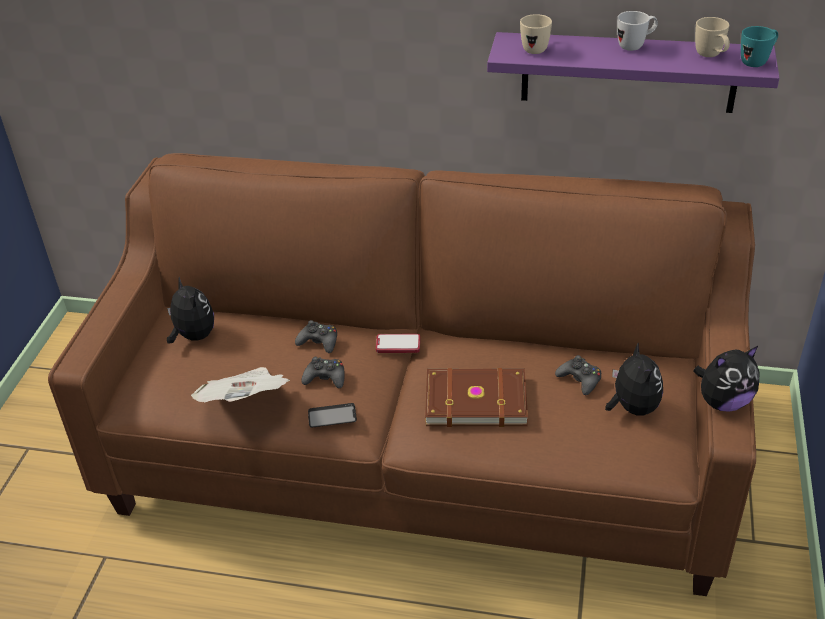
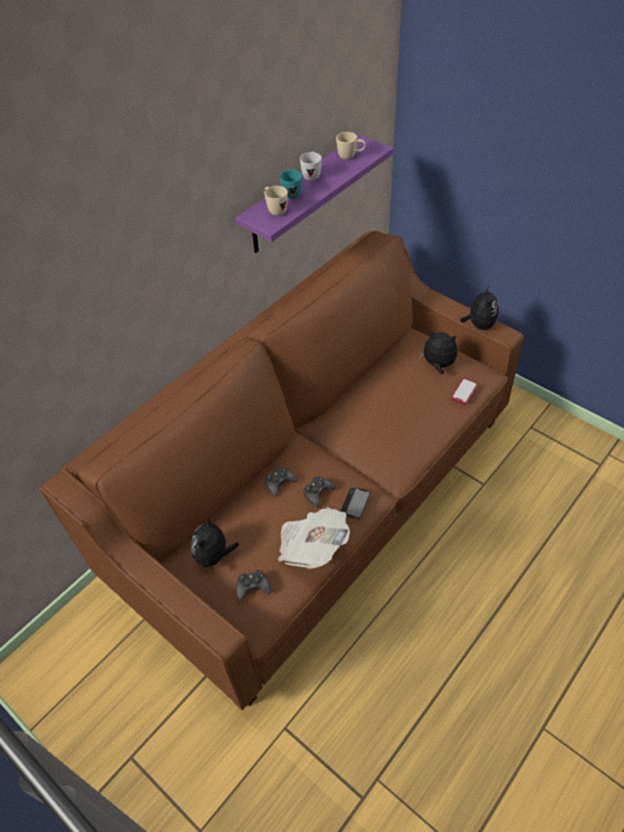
camera: 60 degrees left, 10 degrees up
(193, 336) = (214, 556): plush toy -> plush toy turned 75 degrees counterclockwise
(398, 344) = (311, 443): phone -> phone (464, 392)
(475, 399) = (389, 427): brown book -> none
(580, 379) = (404, 375): black game controller -> black game controller (253, 587)
(757, 61) = (371, 146): turquoise mug -> turquoise mug (291, 193)

